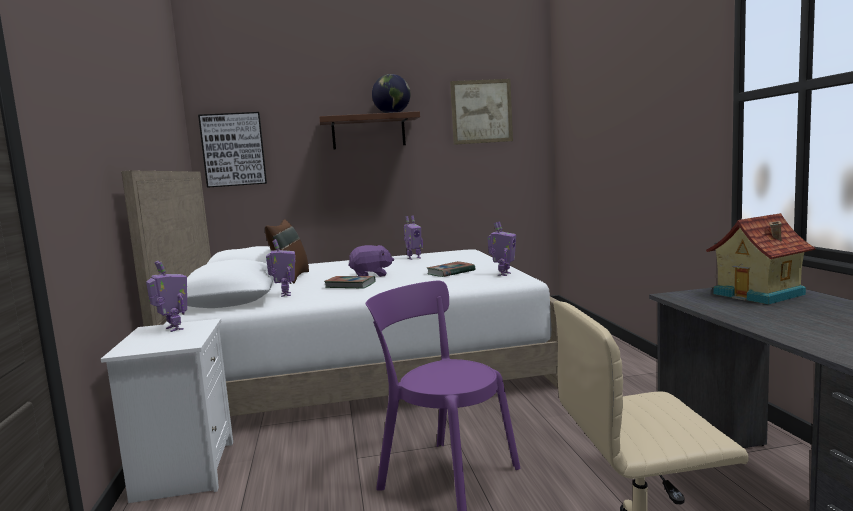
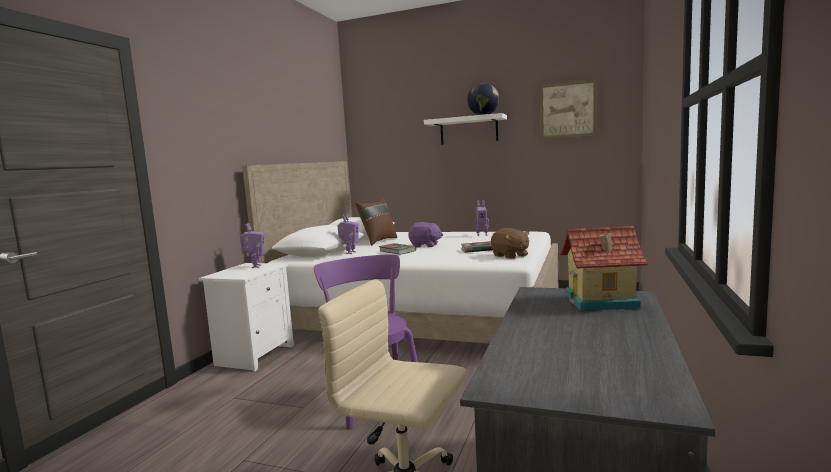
camera: 30 degrees right, 0 degrees up
(233, 149) = (373, 145): picture -> none
(368, 132) = (468, 130): brown shelf -> white shelf
(503, 274) = (510, 256): toy robot -> brown plush toy

